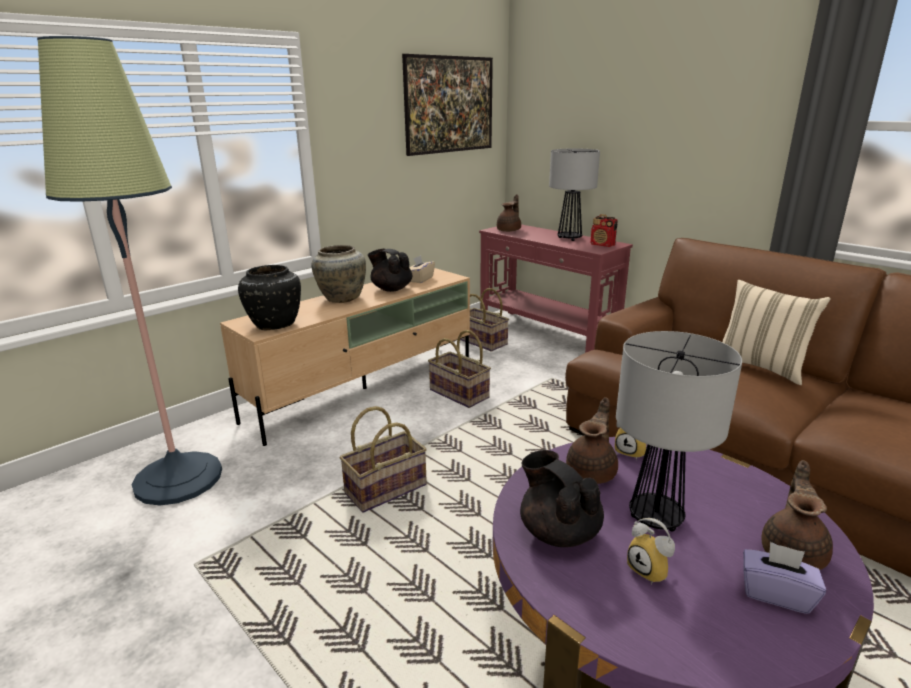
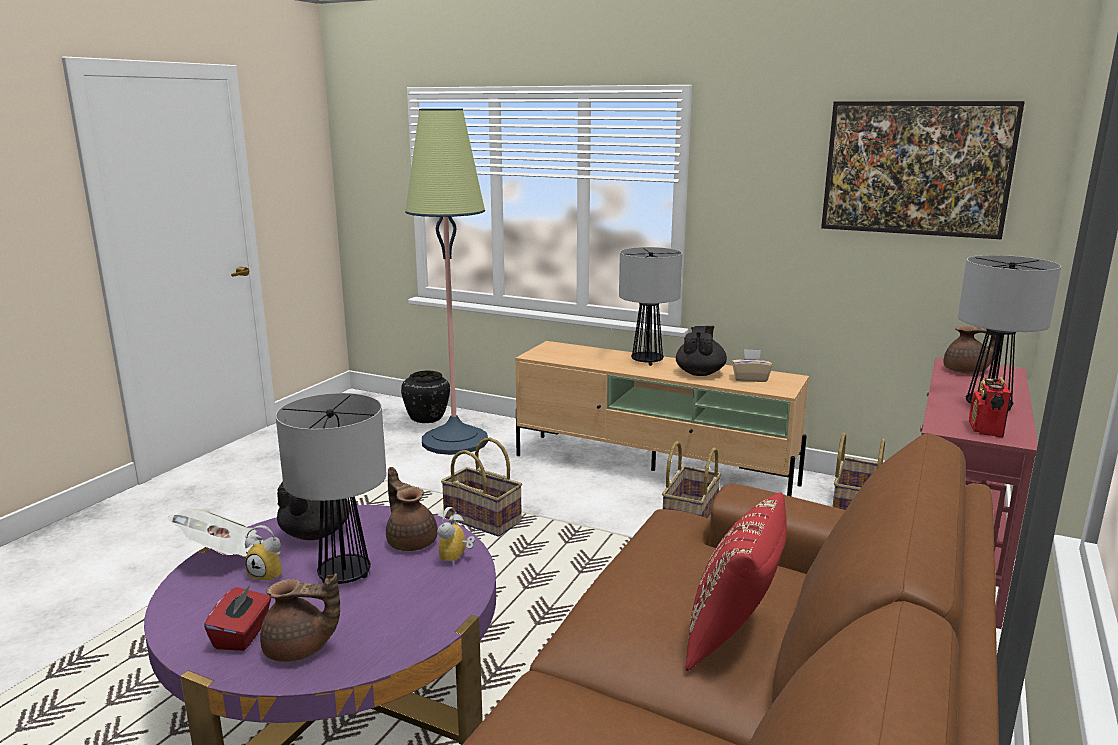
camera: 70 degrees right, 5 degrees down
(275, 324) = (557, 355): black vase -> black vase (427, 419)
(341, 298) = (647, 361): beige vase -> table lamp
(592, 472) = (411, 541): brown teapot -> brown teapot turned 135 degrees counterclockwise
(598, 610) = (227, 555): none -> newspaper
(651, 571) = (270, 575): alarm clock -> alarm clock turned 105 degrees counterclockwise
(760, 367) = (734, 637): beige pillow -> red pillow
(776, 593) = (242, 635): purple tissue box -> red tissue box

